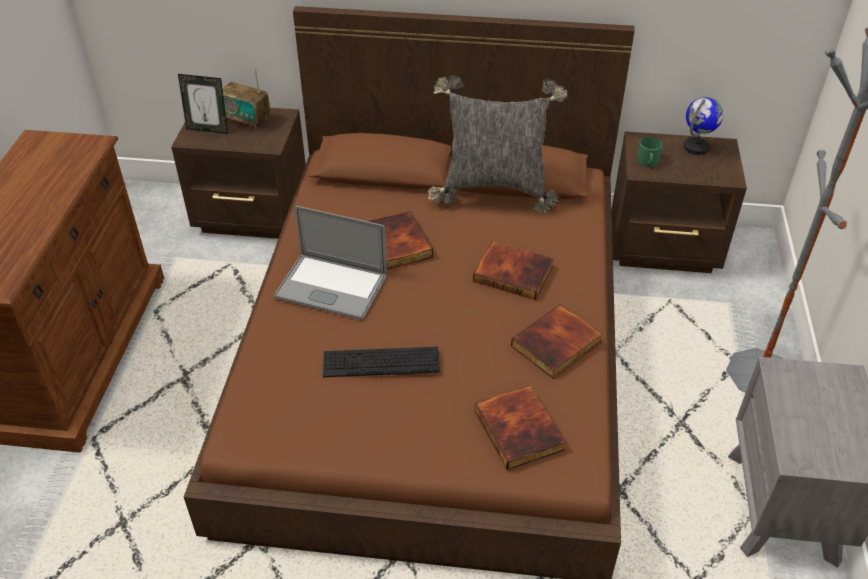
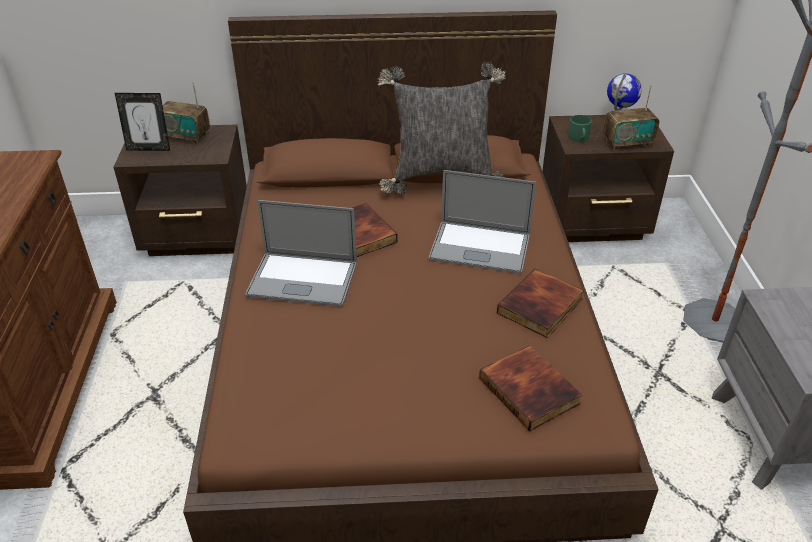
camera: 10 degrees left, 5 degrees down
(381, 362) = (372, 343): keyboard -> none
(514, 273) = (480, 247): book -> laptop
(698, 173) = (627, 143): none -> radio

